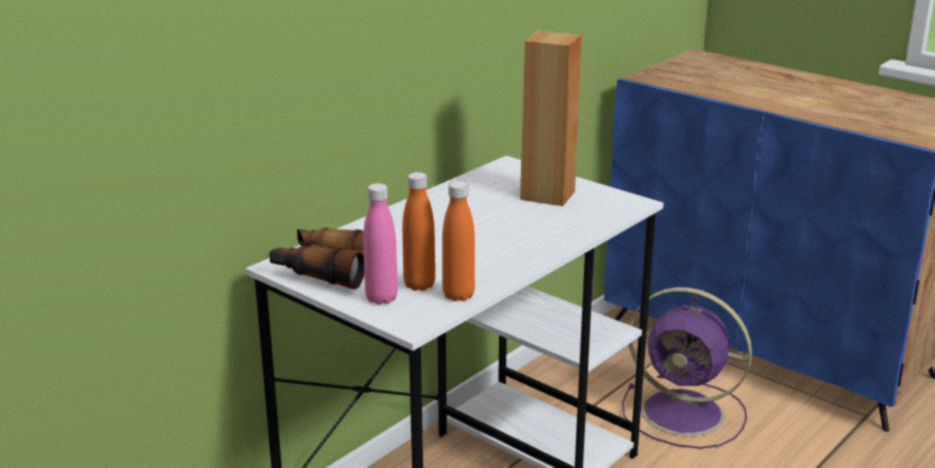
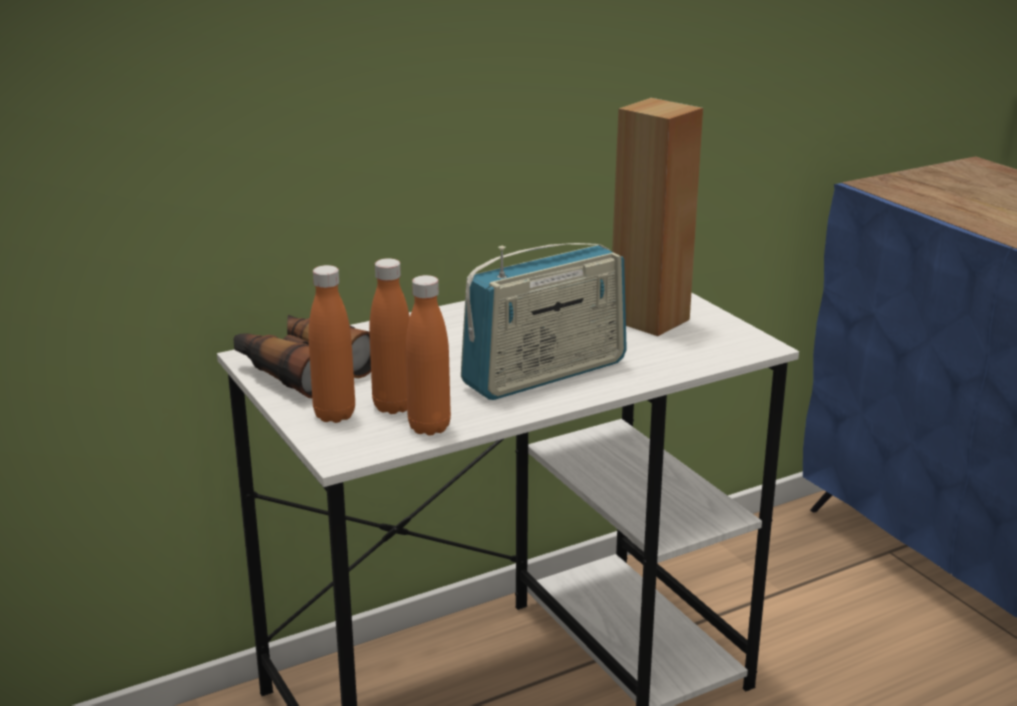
camera: 20 degrees right, 0 degrees up
(381, 298) = (334, 415): pink bottle -> orange bottle
(508, 245) = (545, 374): none -> radio
(686, 413) = (851, 647): purple fan -> none

